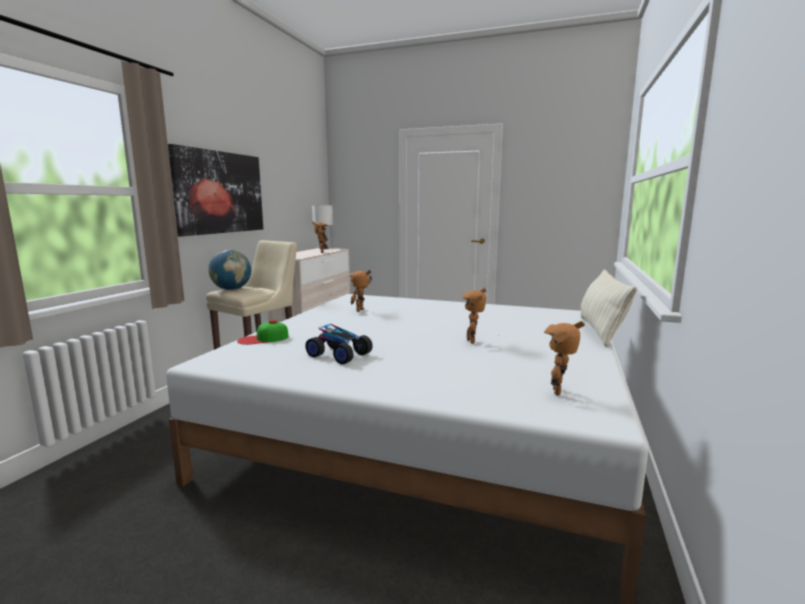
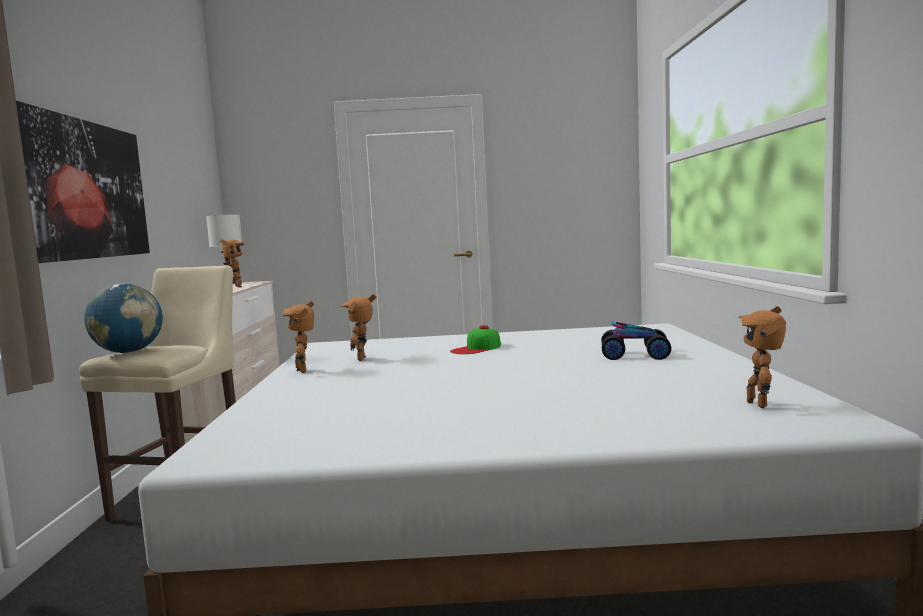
camera: 20 degrees left, 5 degrees down
(263, 339) = (259, 413): cap -> cap (476, 348)
(338, 355) = (416, 413): toy car -> toy car (635, 355)
(473, 341) = (574, 371): toy robot -> toy robot (304, 370)
(601, 331) = (703, 340): beige pillow -> none

